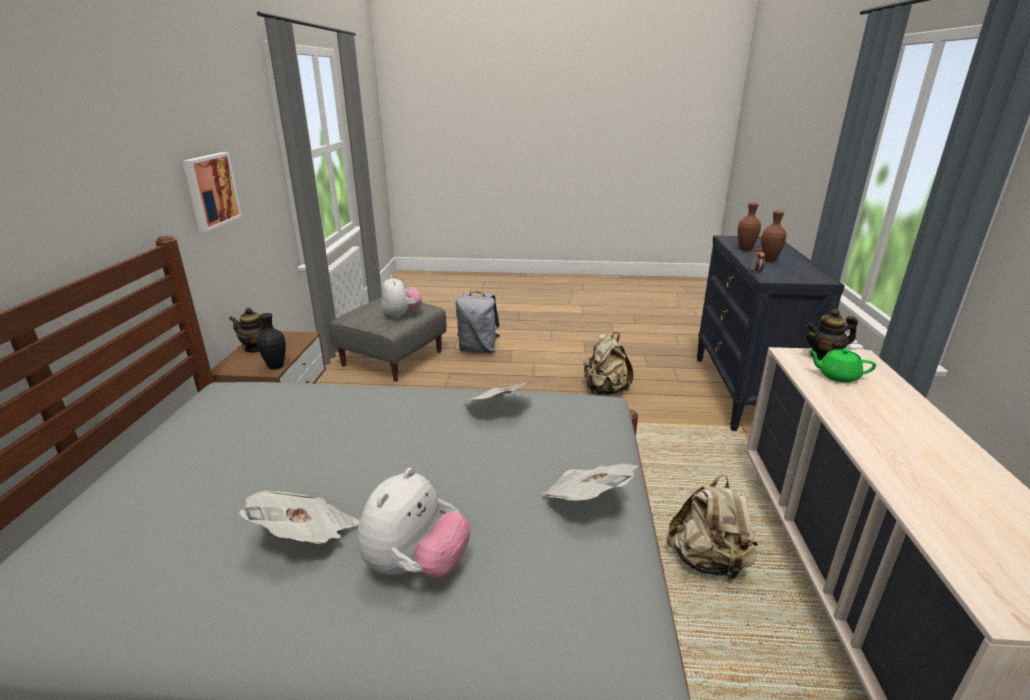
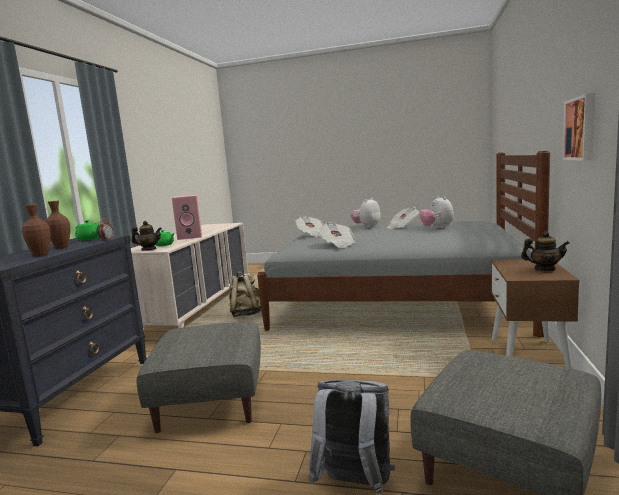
camera: 170 degrees left, 15 degrees down
(276, 366) = (502, 262): black vase -> none
(402, 315) = (475, 375): plush toy -> plush toy (437, 228)
(604, 390) = (210, 400): beige backpack -> grey ottoman
(793, 276) = (90, 239): none -> green teapot
(872, 425) = (190, 237): none -> pink speaker

